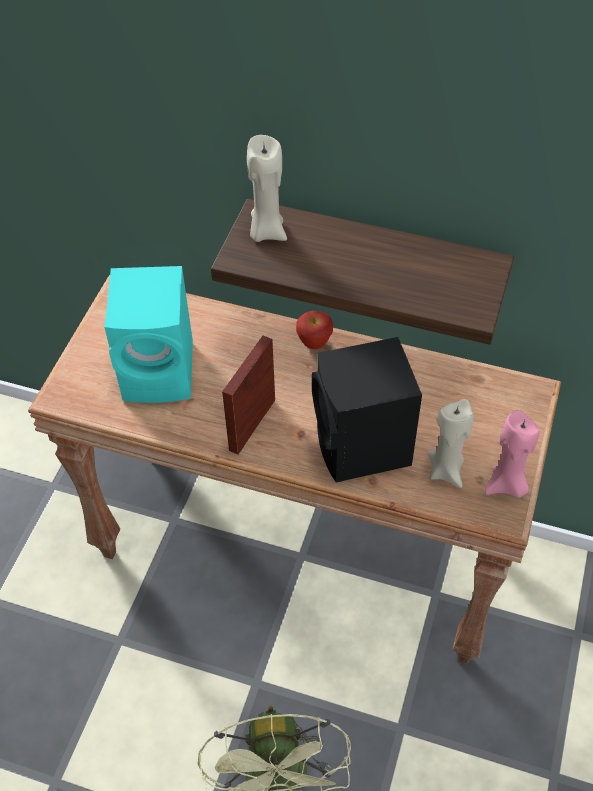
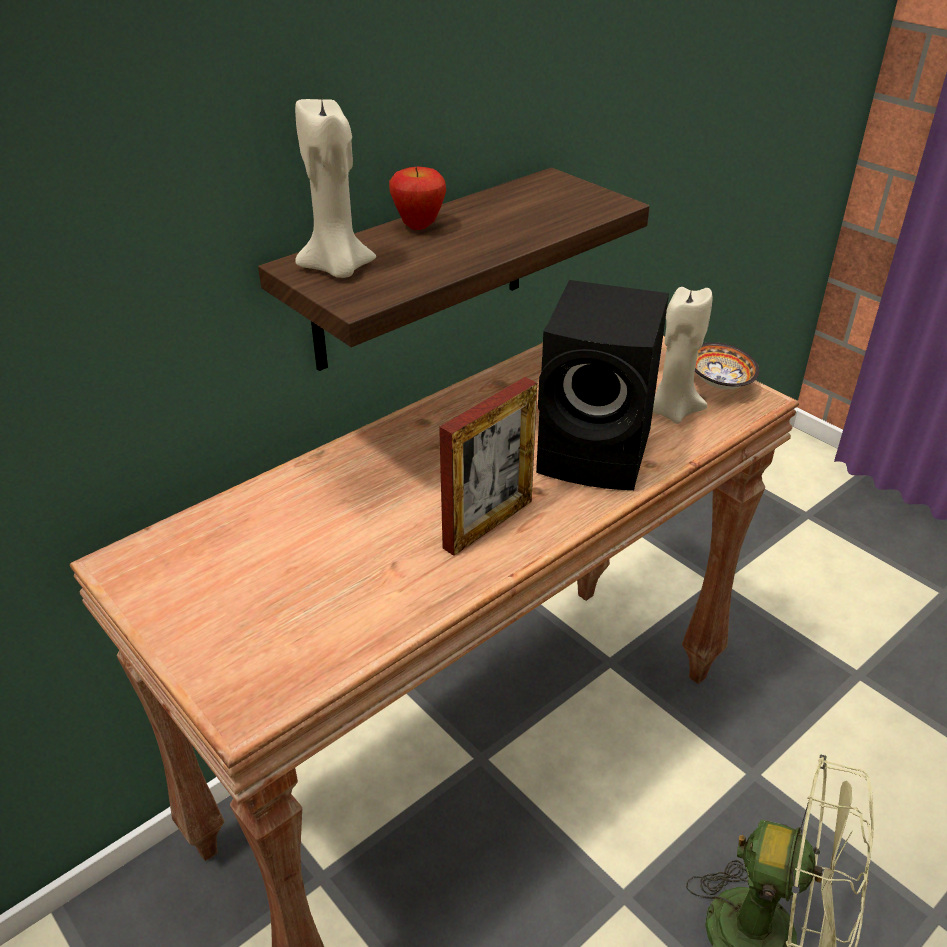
camera: 60 degrees left, 15 degrees down
(162, 372) = (316, 574): turquoise speaker -> none
(252, 424) = (488, 524): picture frame -> picture frame turned 105 degrees counterclockwise
(314, 344) = (410, 430): apple -> apple (419, 227)
(506, 485) = (718, 384): pink candle -> bowl

